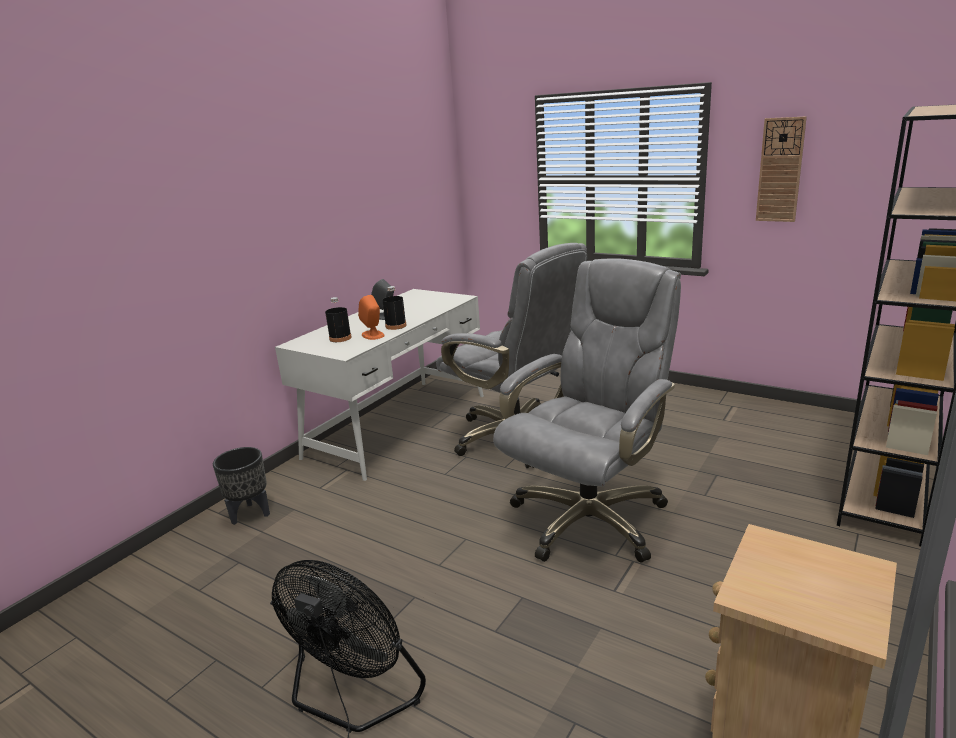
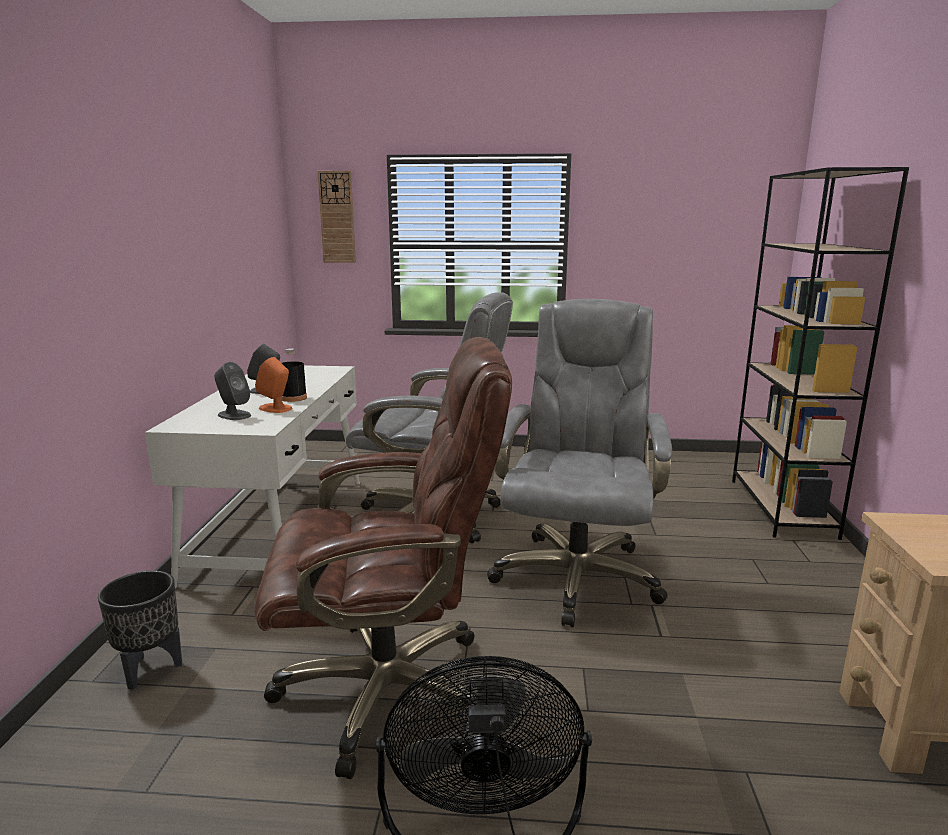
camera: 30 degrees left, 5 degrees down
(340, 338) = (234, 415): black bottle -> grey speaker
(371, 569) = (386, 689): none -> brown office chair
(780, 170) = (634, 236): wall clock -> wall clock (337, 217)

